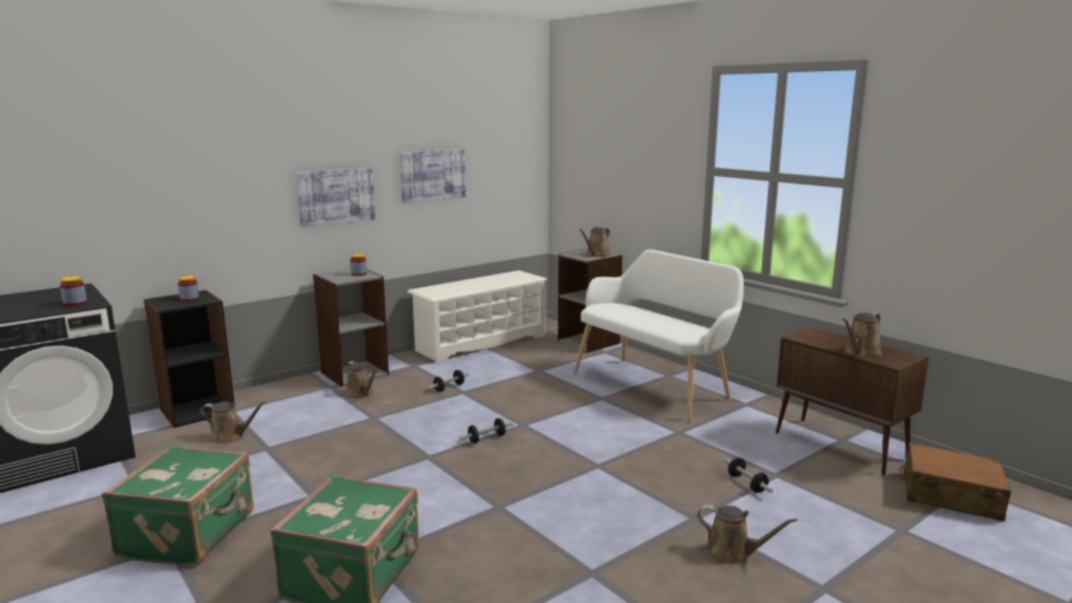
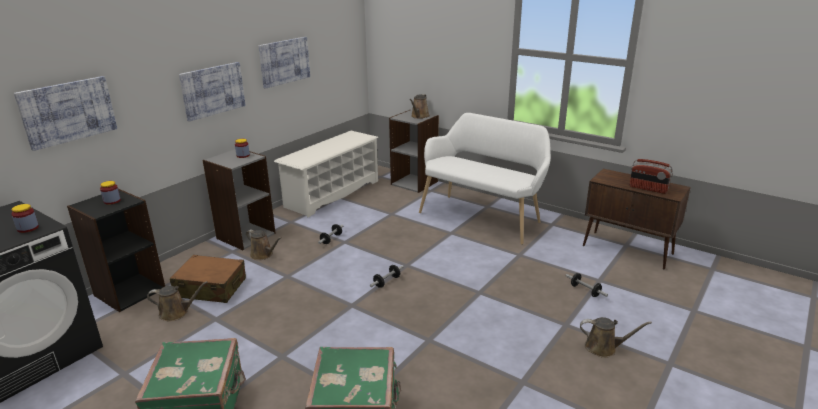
camera: 15 degrees left, 10 degrees up
(161, 196) = (68, 111): none -> picture
(860, 353) = (648, 189): brown watering can -> radio
(950, 496) = (709, 279): brown suitcase -> brown suitcase (210, 288)

